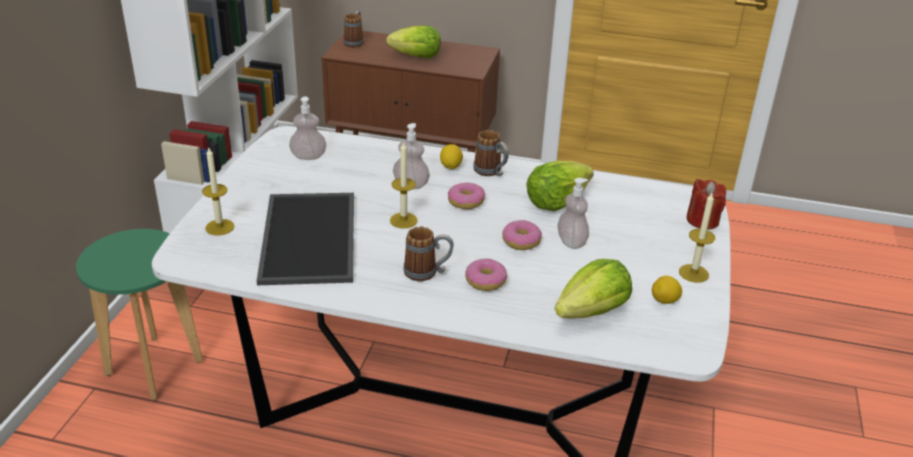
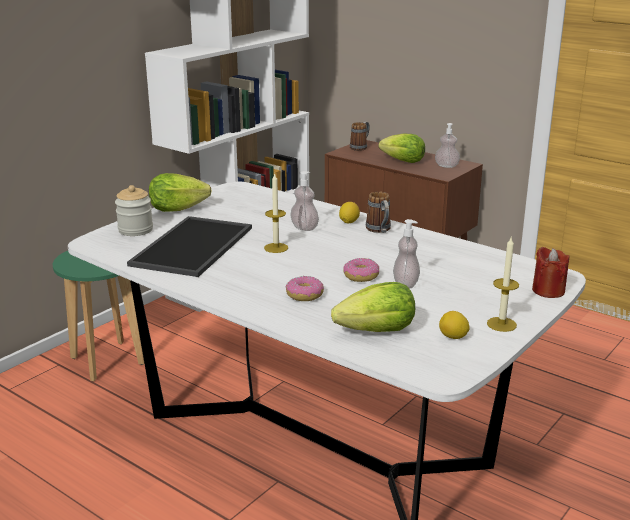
camera: 25 degrees right, 10 degrees down
(219, 227) = (135, 230): candle -> jar
(308, 156) = (241, 200): soap dispenser -> soap dispenser (446, 166)
(427, 272) = (262, 281): mug -> none
(466, 201) = (339, 244): donut -> none
(555, 202) = (418, 257): lettuce -> lettuce (177, 209)

